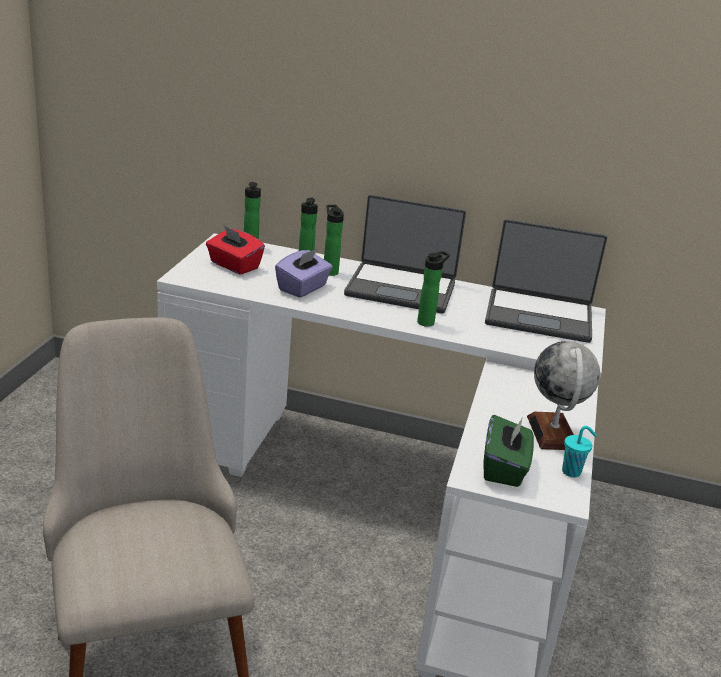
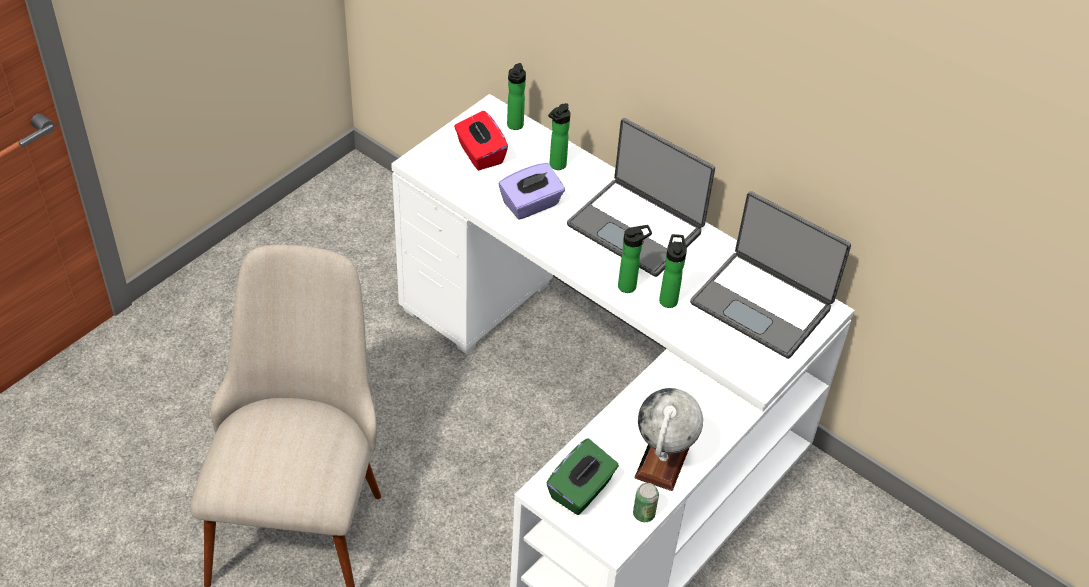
camera: 25 degrees right, 20 degrees up
(329, 271) = (576, 183): bottle -> bottle (668, 299)
(572, 472) = (643, 514): turquoise cup -> can

